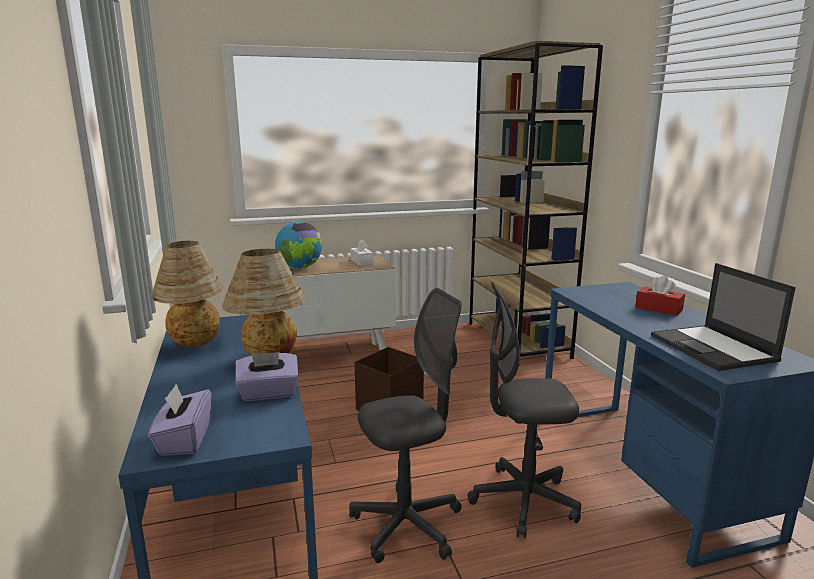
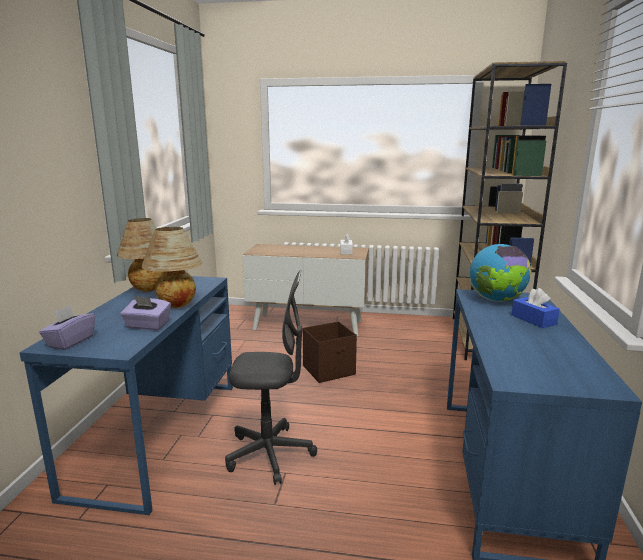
camera: 25 degrees right, 0 degrees up
(300, 268) = (295, 251): globe -> globe (496, 300)
(523, 501) = (372, 464): grey office chair -> none
(658, 309) = (533, 319): red tissue box -> blue tissue box
(713, 348) = (532, 360): laptop -> none

